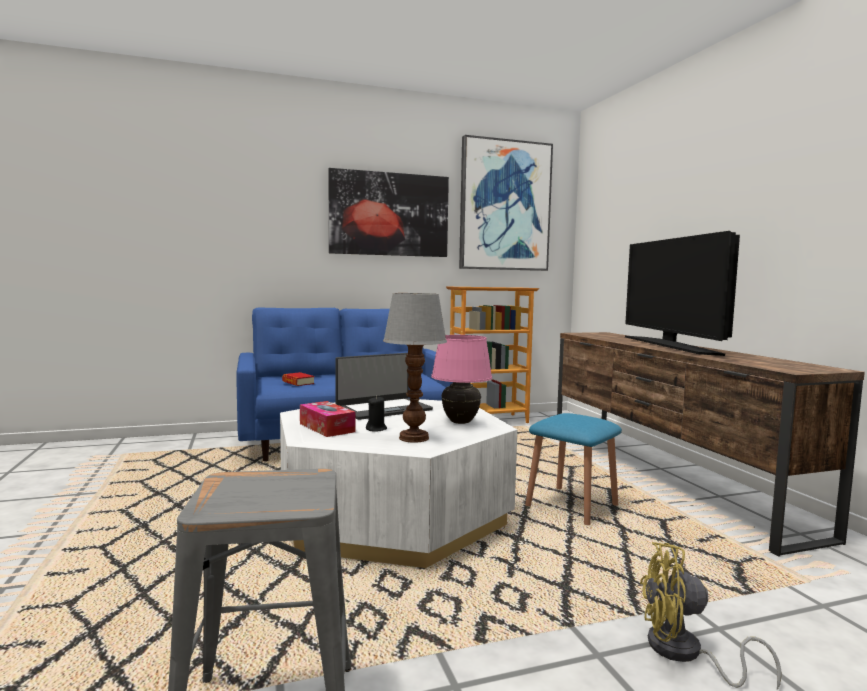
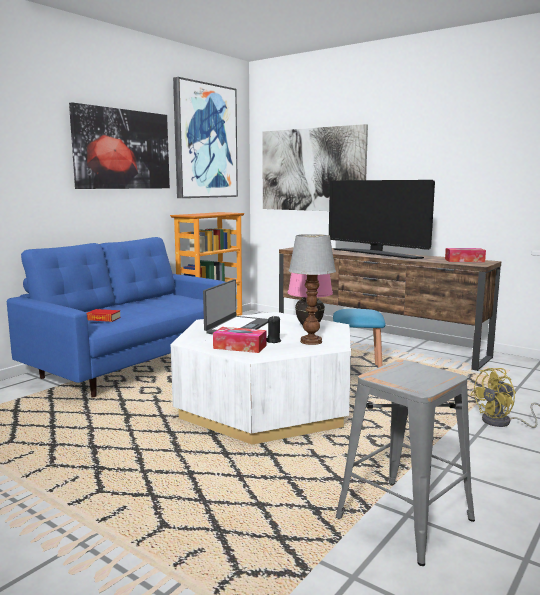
camera: 35 degrees left, 5 degrees up
(631, 234) = (312, 170): none -> picture
(788, 364) = (464, 260): none -> tissue box

